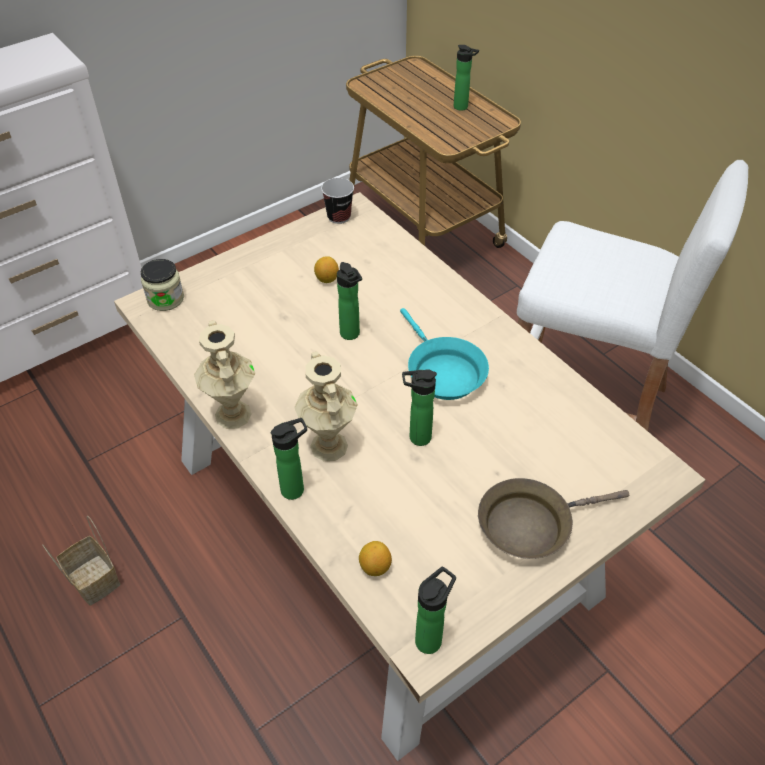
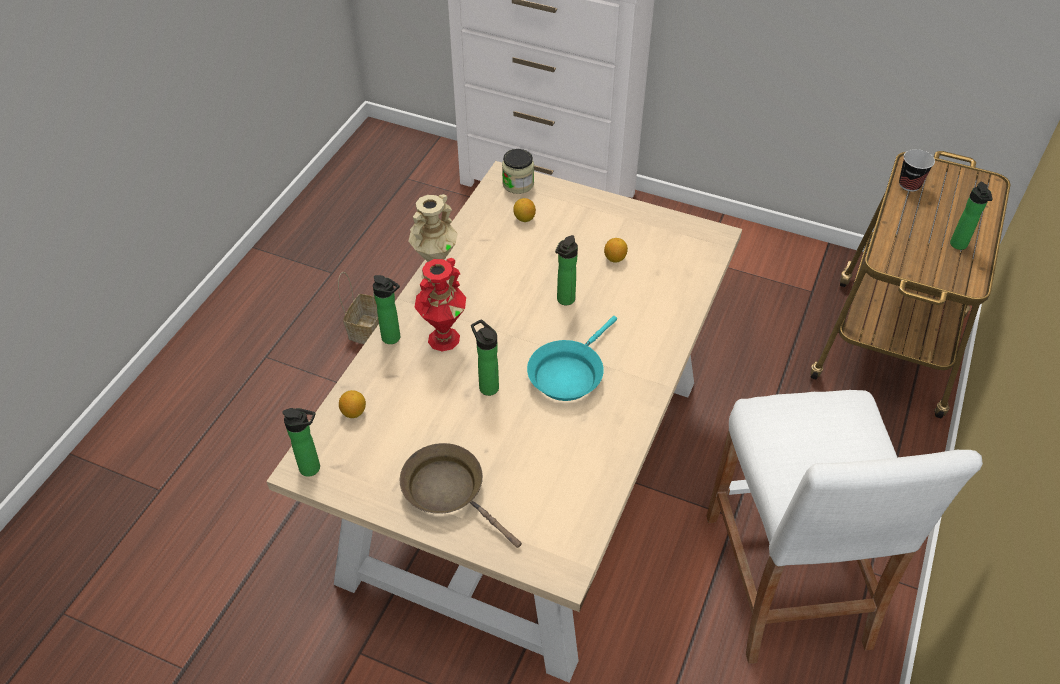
camera: 60 degrees right, 0 degrees up
(218, 315) = (524, 218): none -> lemon
(328, 446) = (443, 338): beige vase -> red vase
(339, 217) = (696, 231): cup -> cup (909, 185)

